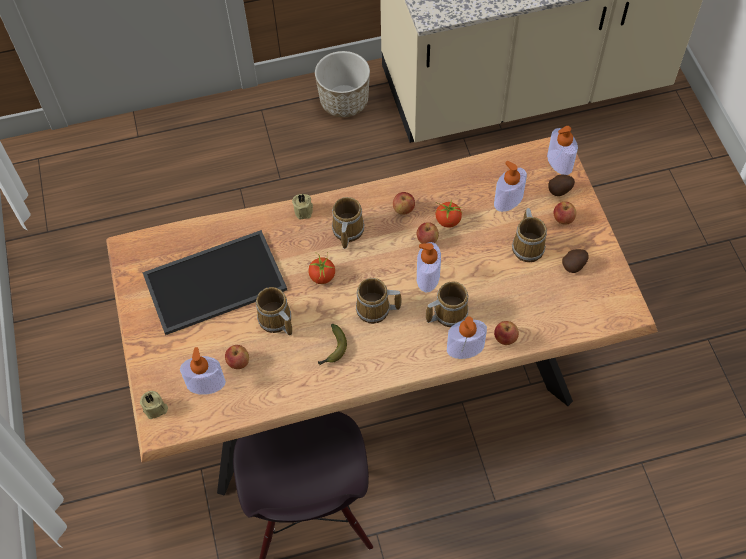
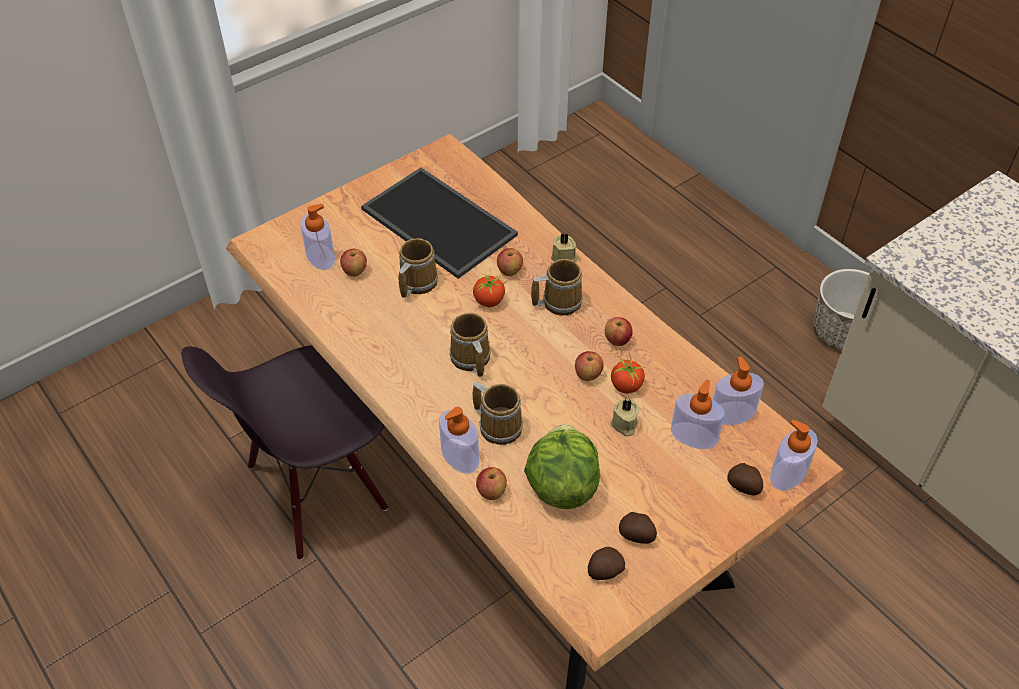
camera: 65 degrees right, 10 degrees down
(155, 409) = (278, 232): beige candle -> beige candle (624, 425)
(332, 349) = (403, 339): banana -> none
(428, 277) = (538, 391): soap dispenser -> soap dispenser (732, 413)
(517, 293) = (561, 486): none -> lettuce
(528, 246) = (637, 477): mug -> none
(563, 219) = (700, 502): apple -> apple (509, 271)
(594, 295) = (604, 571): none -> potato

